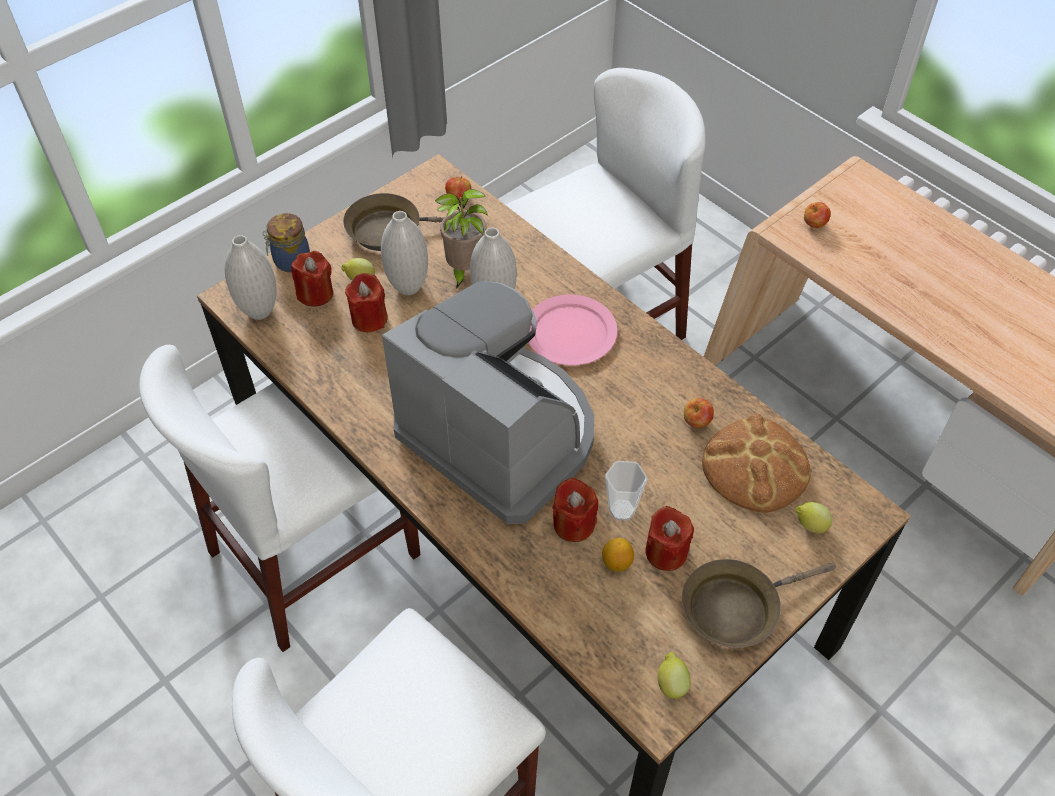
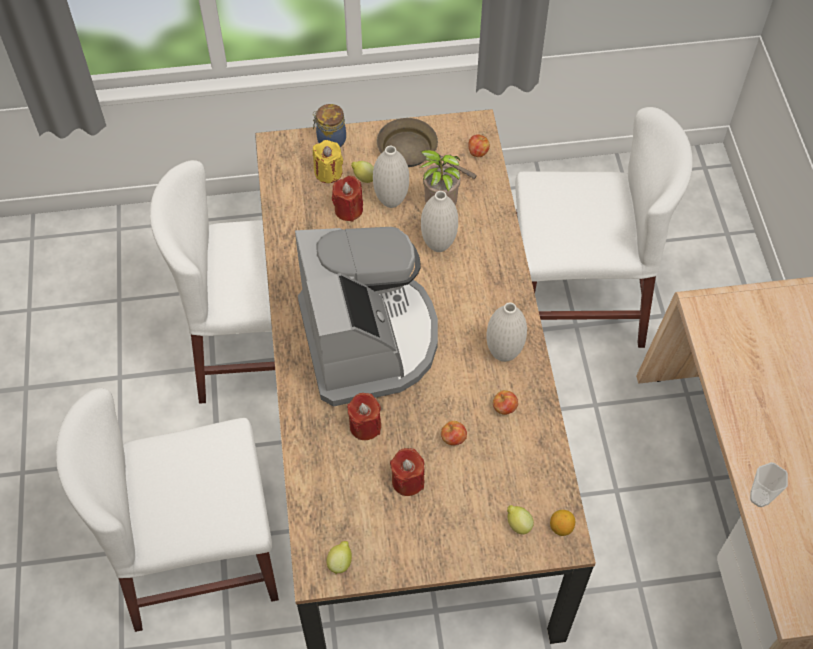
camera: 35 degrees right, 5 degrees up
(259, 311) = (284, 166): white vase -> white vase (503, 353)
(315, 293) = (328, 172): red candle -> yellow candle
(570, 332) = (473, 295): pink plate -> none
(616, 562) = (371, 467): lemon -> lemon (561, 527)
(622, 510) = (403, 436): cup -> cup (759, 497)
(736, 607) = (422, 544): brown frying pan -> none
(756, 466) = (517, 463): bread -> none
(814, 225) = (729, 314): apple -> apple (453, 439)

